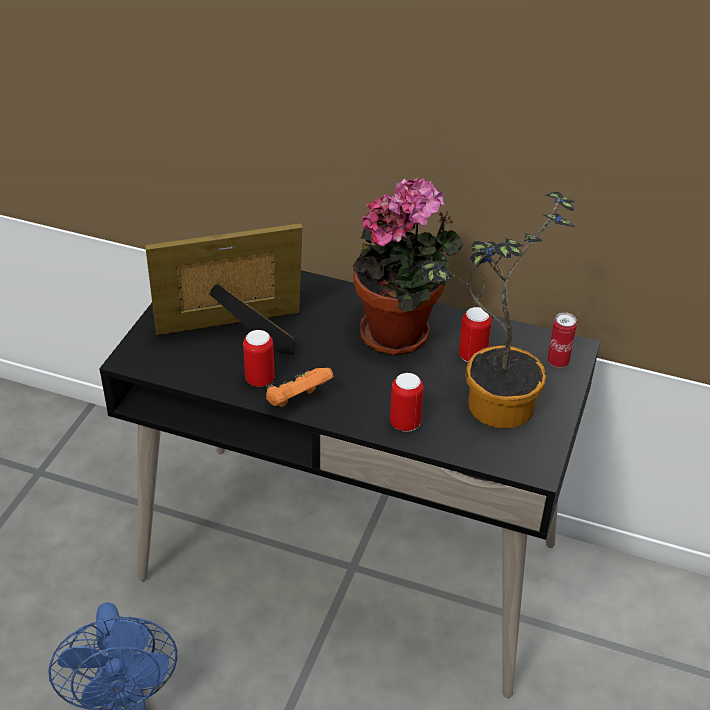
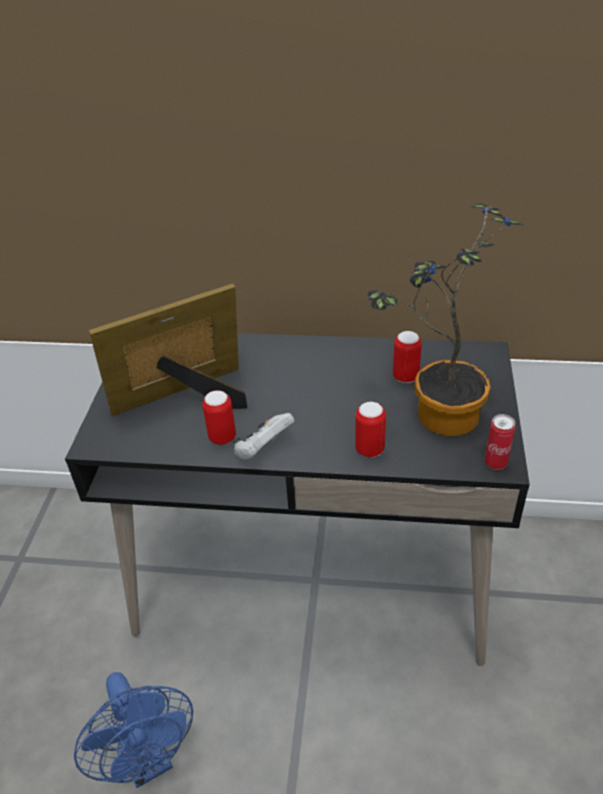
camera: 10 degrees left, 0 degrees up
(297, 400) = (263, 450): orange game controller -> white game controller
(401, 334) = (336, 370): potted plant -> none
(558, 362) = (480, 367): can -> can (495, 463)

